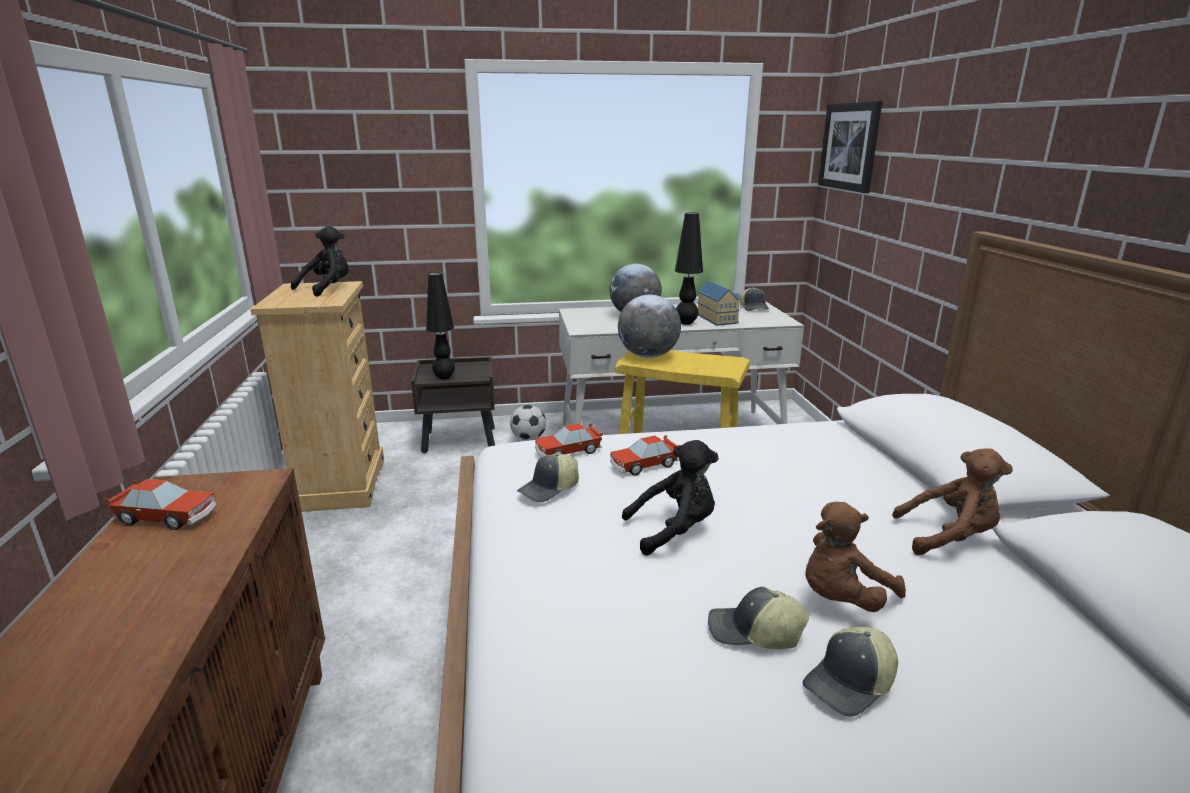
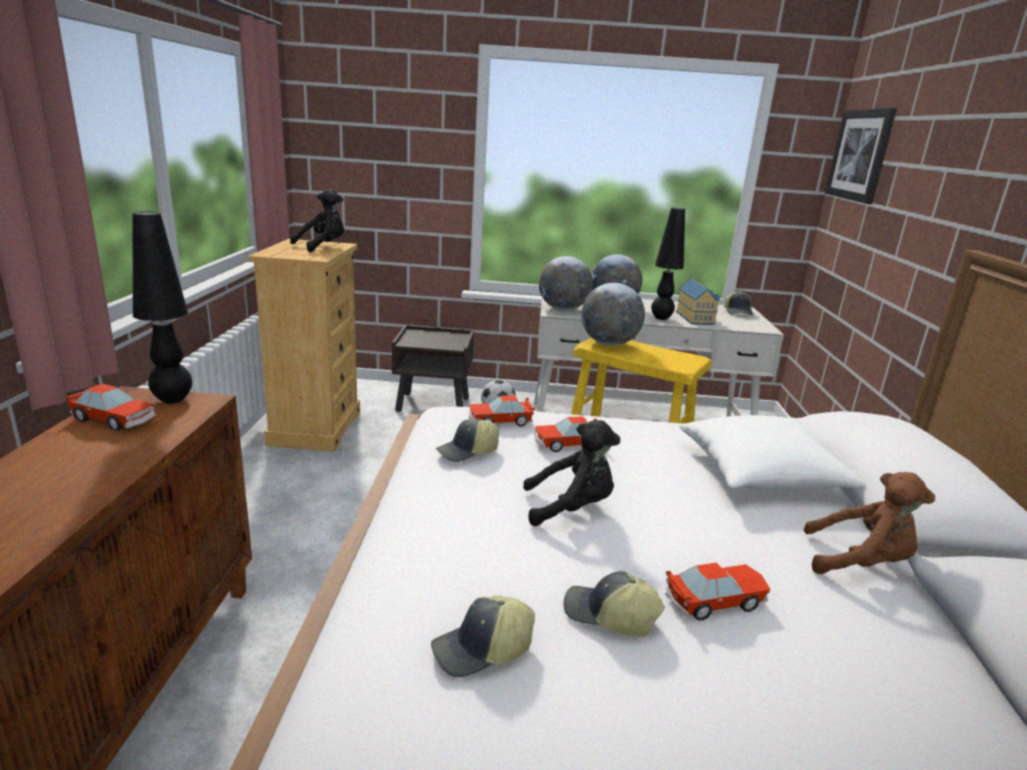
camera: 10 degrees right, 0 degrees up
(444, 377) = (423, 343): black table lamp -> black table lamp (172, 400)
(588, 325) = (563, 309): none -> globe
(832, 466) = (761, 474): none -> white pillow
(841, 599) = (715, 601): brown plush toy -> toy car
(851, 684) = (688, 684): cap -> cap (482, 650)

